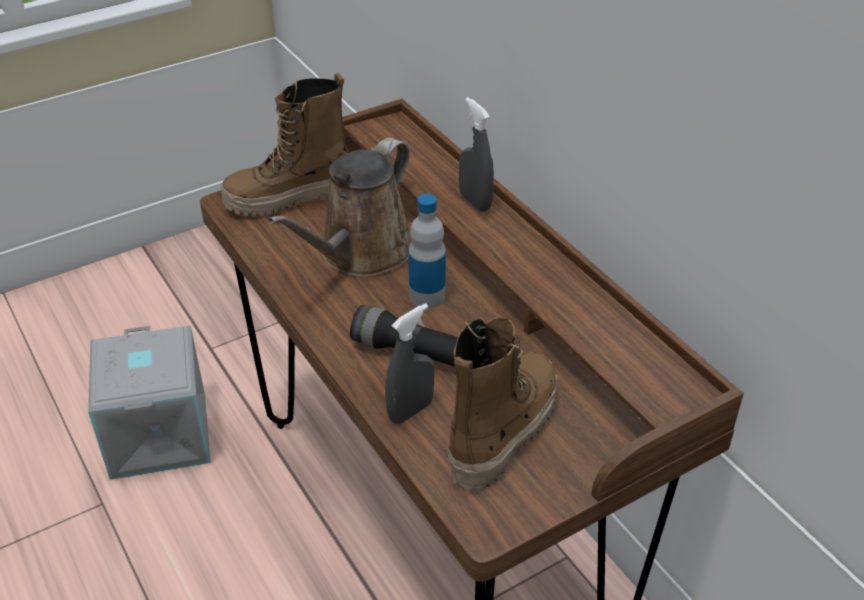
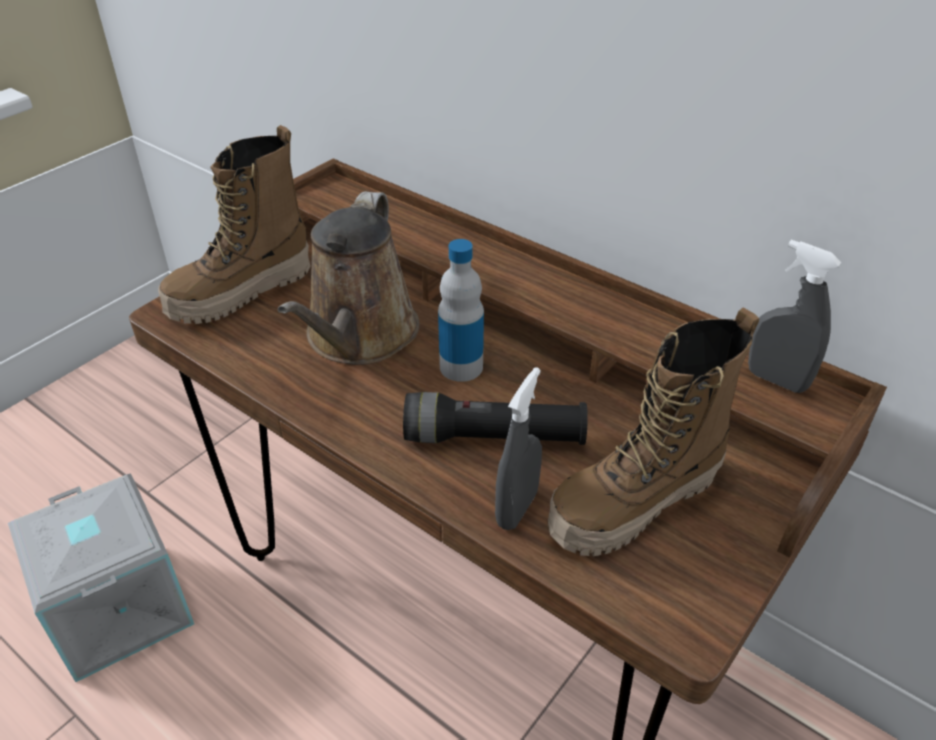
camera: 20 degrees left, 0 degrees up
(475, 202) = (473, 249): grey spray bottle -> grey spray bottle (776, 380)
(501, 432) = (635, 504): boot -> boot turned 135 degrees counterclockwise

